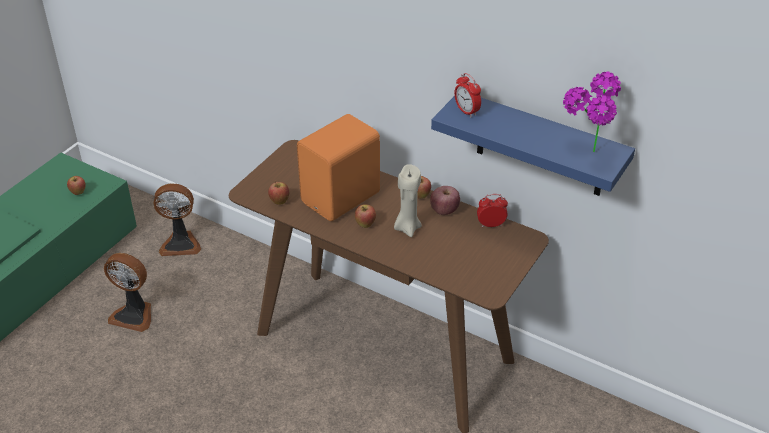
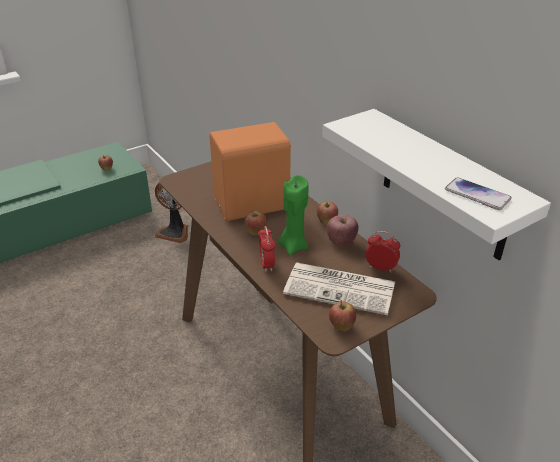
camera: 25 degrees right, 5 degrees down
(134, 315) = (104, 273): fan -> none
(279, 202) = (196, 194): apple -> apple (341, 327)
(407, 227) = (293, 246): beige candle -> green candle
(466, 111) = (366, 125): alarm clock -> alarm clock (267, 264)
(471, 253) = (341, 288): none -> newspaper
(540, 145) = (444, 185): blue shelf -> white shelf
(585, 156) = (477, 195): potted plant -> phone

